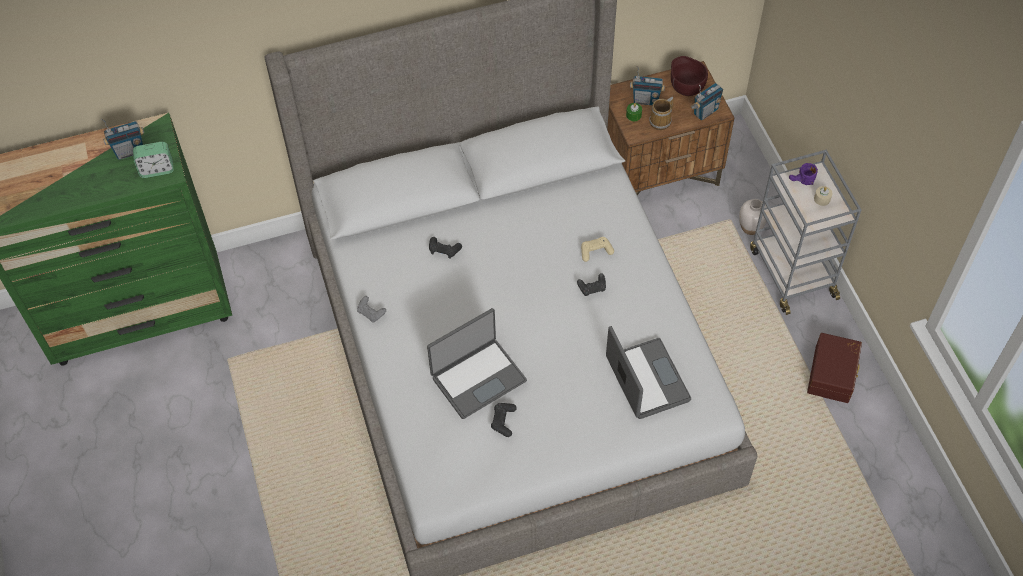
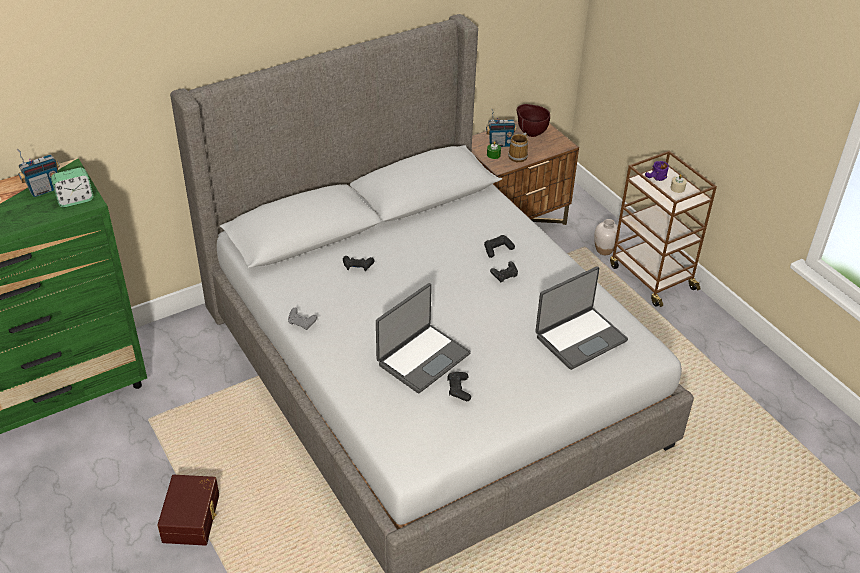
camera: 15 degrees left, 15 degrees down
(595, 251) = (497, 249): beige game controller -> black game controller
(645, 380) = (580, 338): laptop -> laptop turned 90 degrees clockwise
(705, 112) = (553, 146): radio -> none
(791, 272) = (651, 277): grey cart -> brown cart
(833, 374) = (717, 346): brown storage box -> brown storage box (193, 518)

